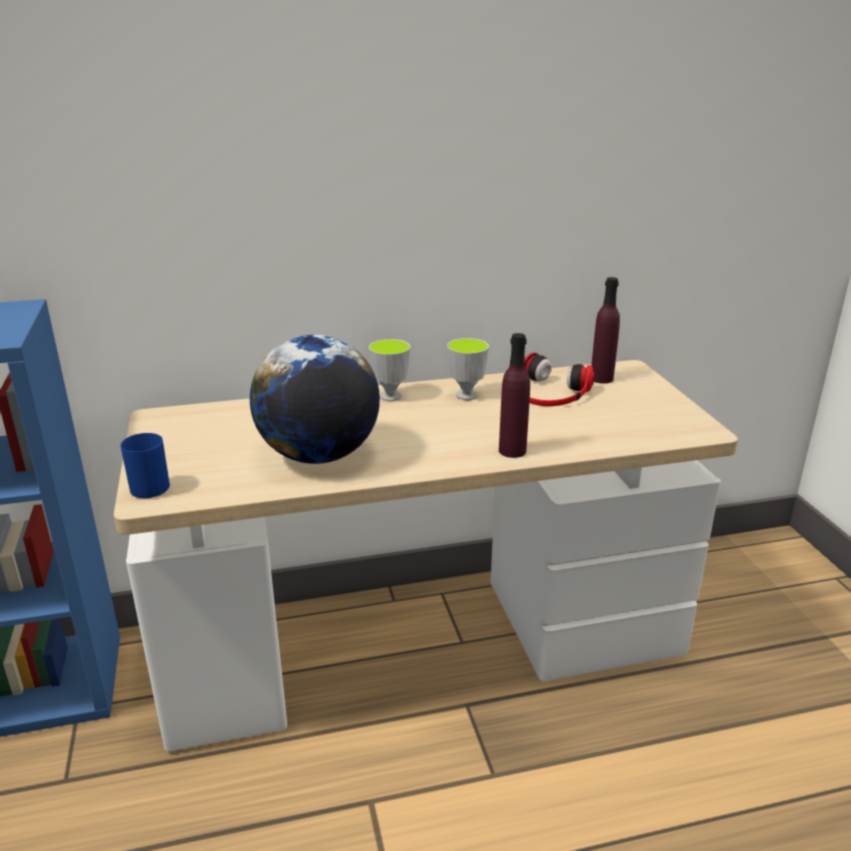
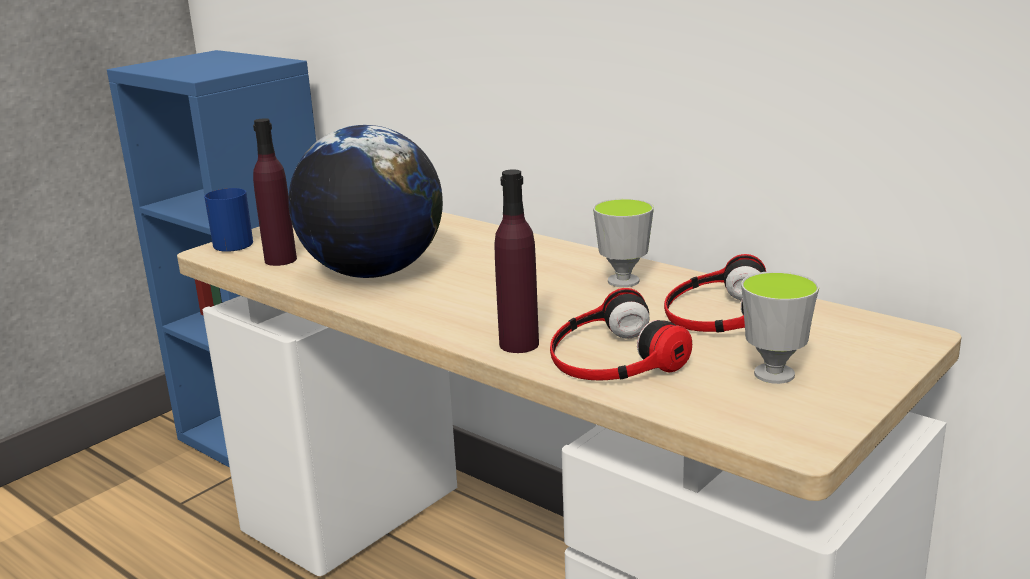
camera: 55 degrees right, 5 degrees down
(390, 396) = (552, 254): cup -> cup (774, 374)
(563, 434) = (612, 356): none -> headphones
(601, 378) = (832, 329): purple bottle -> purple bottle (280, 260)

